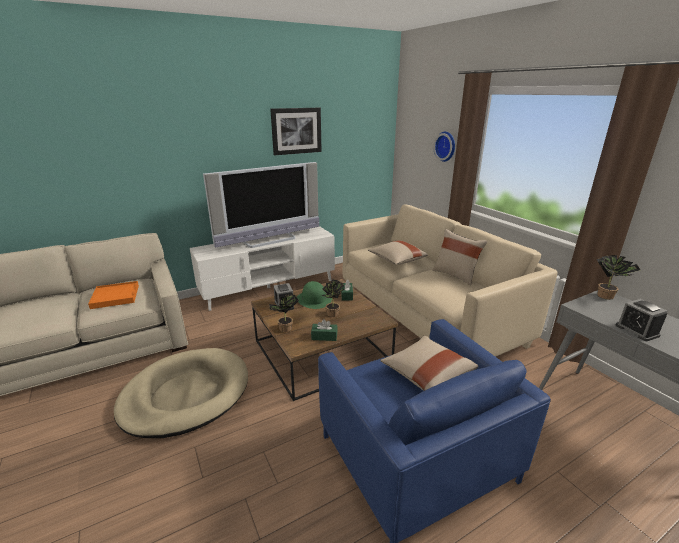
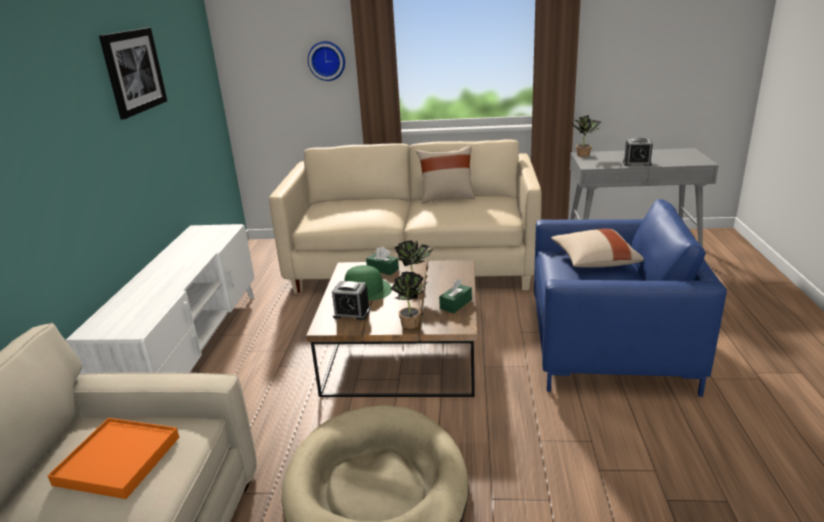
camera: 55 degrees left, 0 degrees up
(270, 240) = (175, 266): television -> none
(396, 260) = (376, 211): beige pillow -> none

